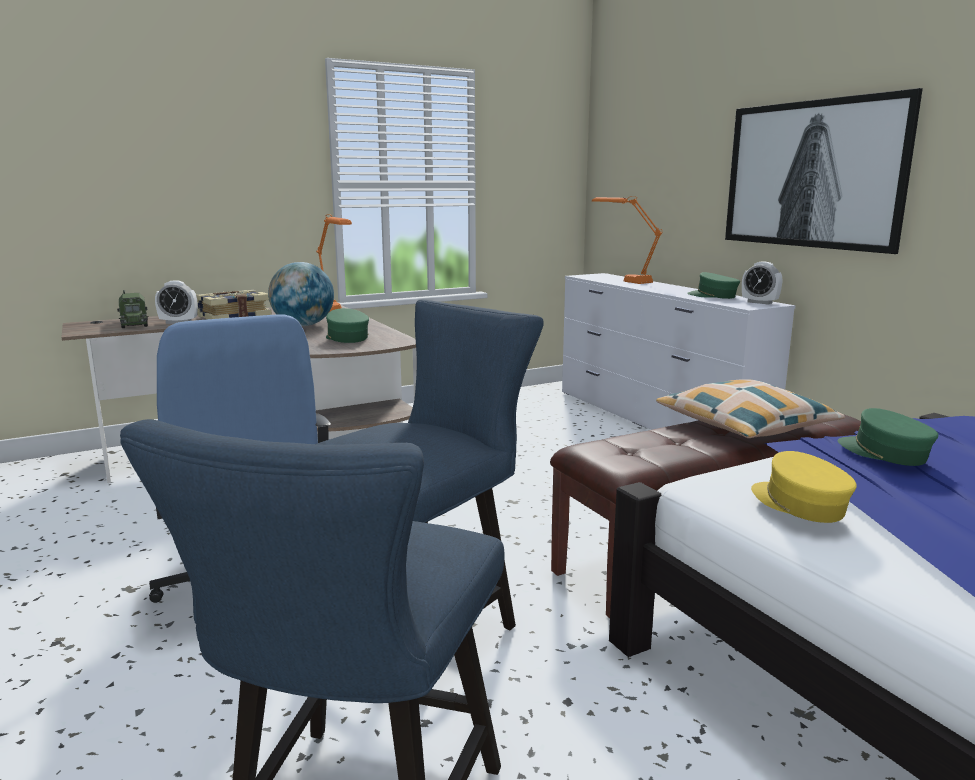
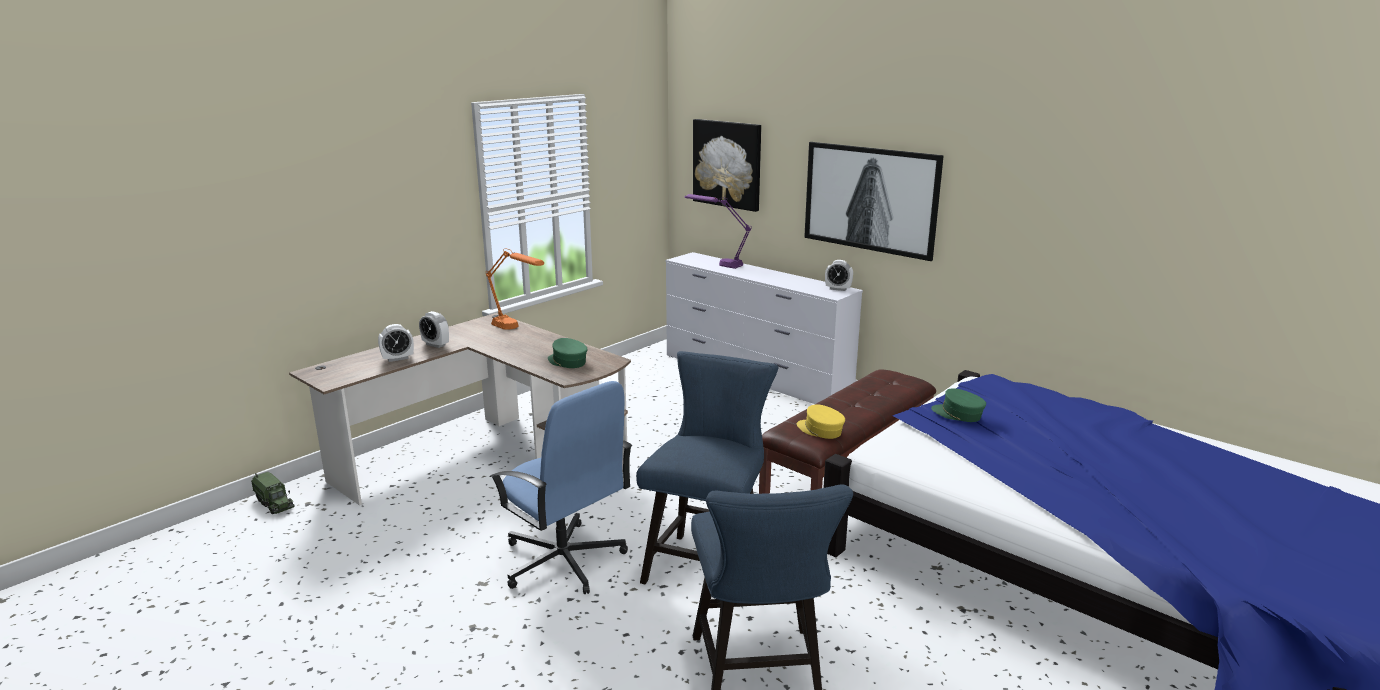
camera: 20 degrees left, 5 degrees up
(134, 324) = (361, 365): toy truck -> toy truck (275, 503)
(234, 316) = (435, 345): book -> alarm clock
(303, 325) = (512, 350): globe -> none
(623, 279) = (717, 263): orange table lamp -> purple table lamp
(644, 159) = (727, 164): none -> picture
(713, 296) = (800, 282): green cap -> none
(744, 425) = (863, 396): pillow -> none
(799, 504) = (932, 457): yellow cap -> yellow cap (820, 430)

